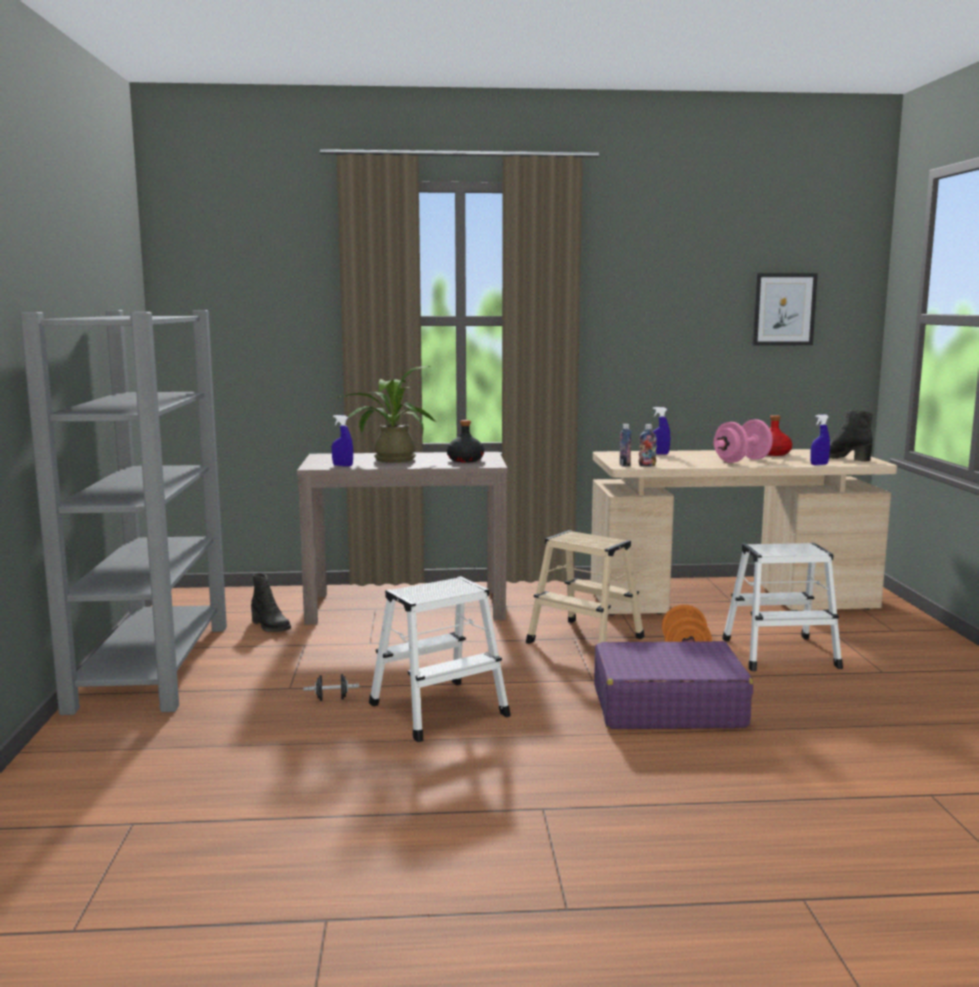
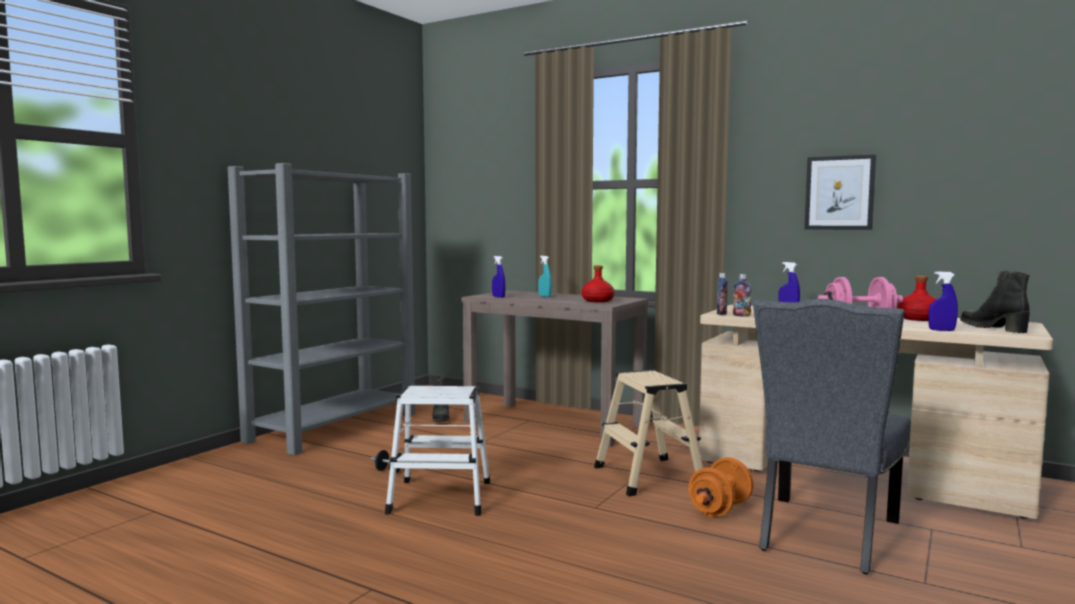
camera: 35 degrees right, 5 degrees down
(389, 459) = (544, 296): potted plant -> turquoise spray bottle
(465, 460) = (597, 301): black bottle -> red bottle
(667, 706) = (619, 546): purple suitcase -> none
(779, 652) = (826, 532): white step ladder -> grey chair
(784, 309) = (966, 162): picture -> picture (839, 193)

